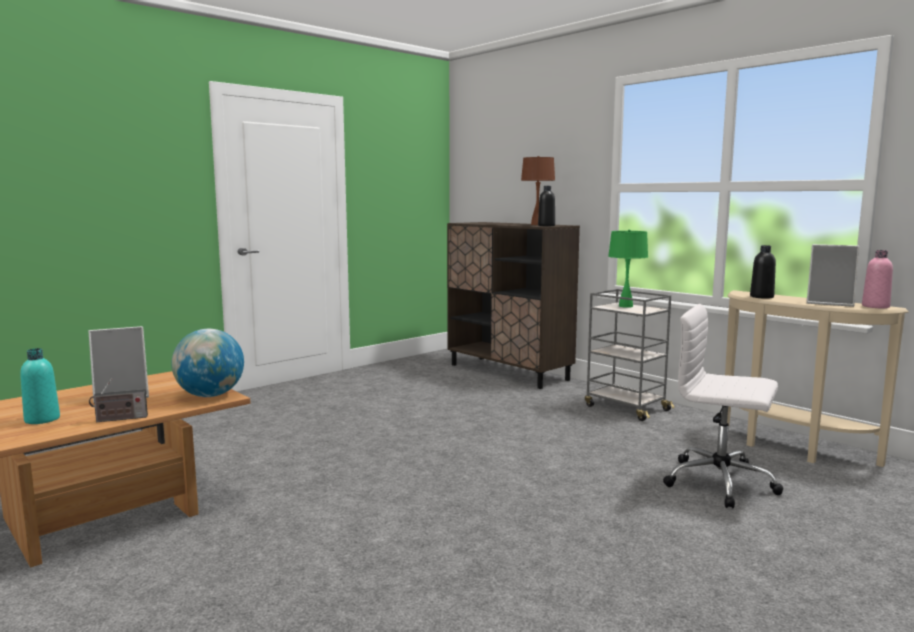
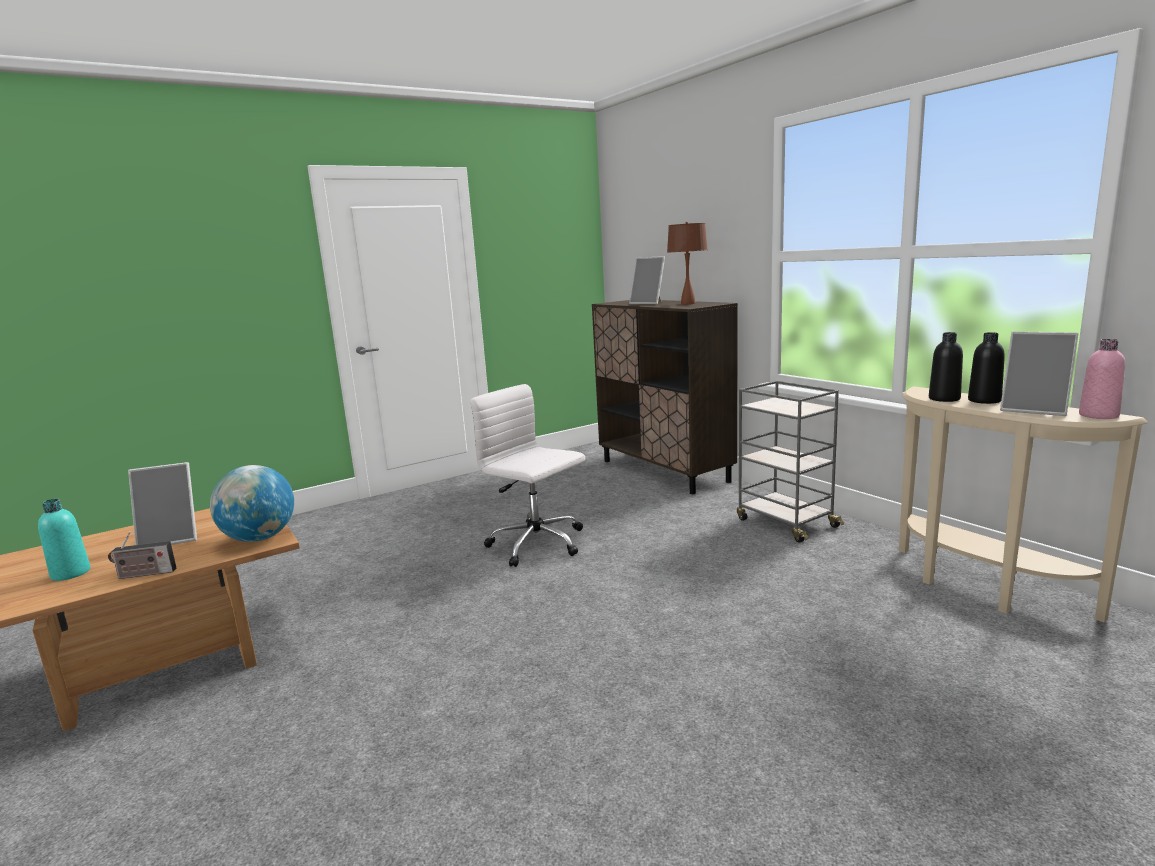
camera: 10 degrees right, 5 degrees up
(500, 223) = (649, 303): none -> picture frame
(546, 226) = (695, 306): black bottle -> black bottle (984, 400)
(625, 306) = (783, 403): green table lamp -> none
(721, 483) = (872, 642): white office chair -> white office chair (538, 544)

